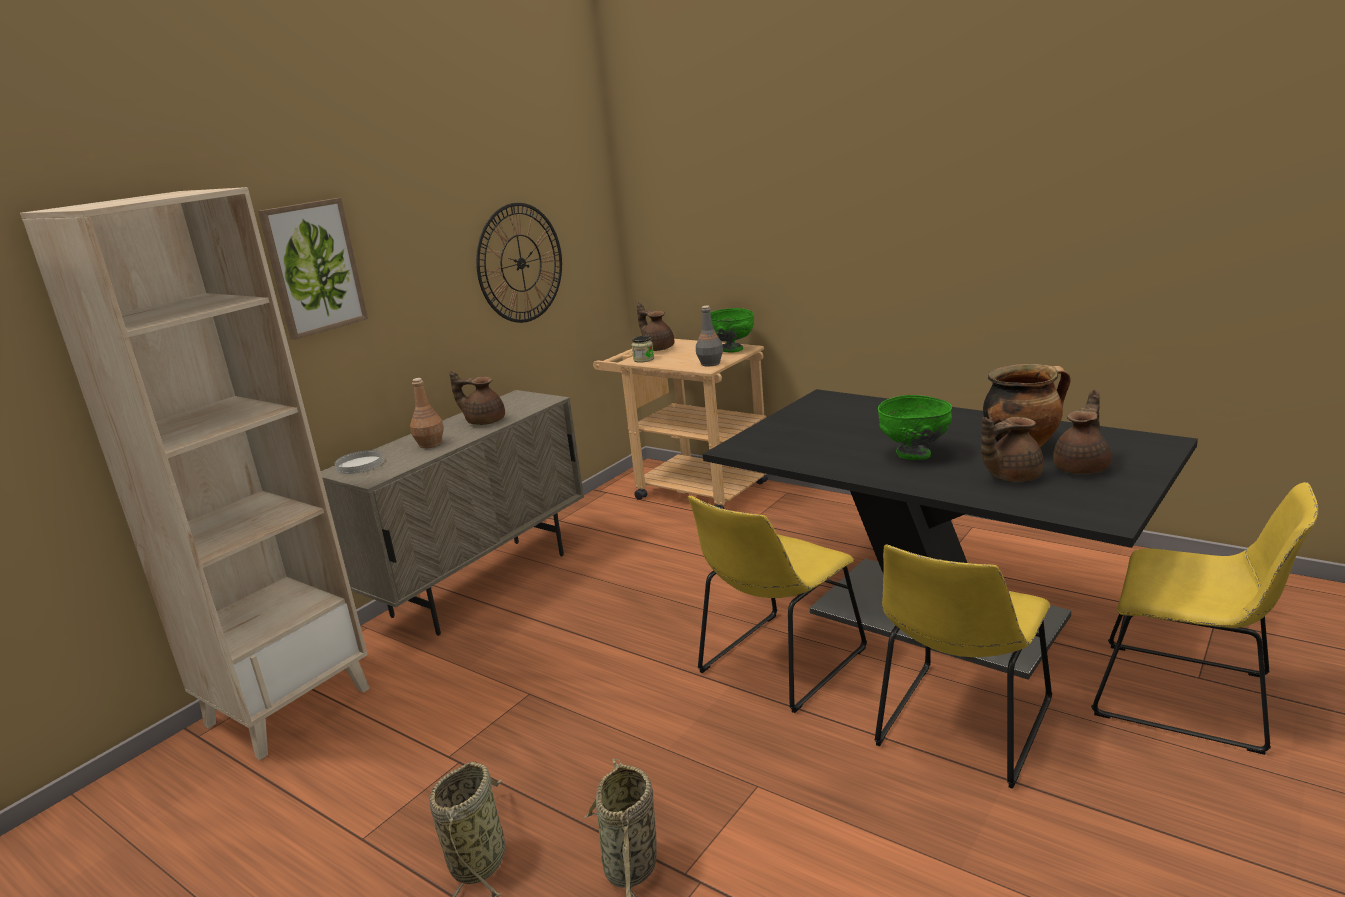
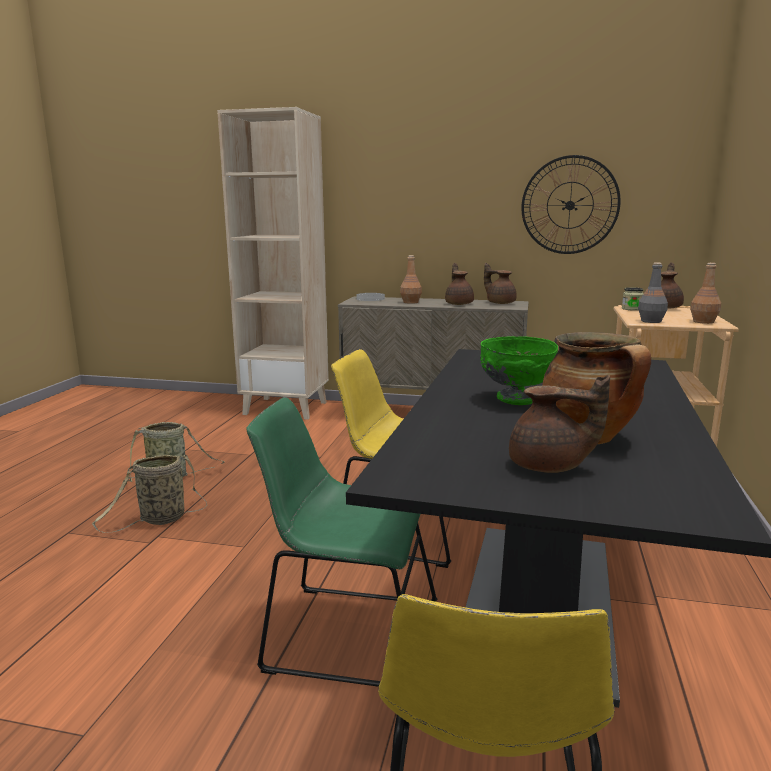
camera: 65 degrees right, 5 degrees down
(313, 267) = (391, 174): picture -> none
(731, 350) = (703, 321): green bowl -> brown bottle
(961, 727) = (345, 634): yellow chair -> green chair
(1011, 476) = (488, 436): brown teapot -> brown teapot (500, 303)

